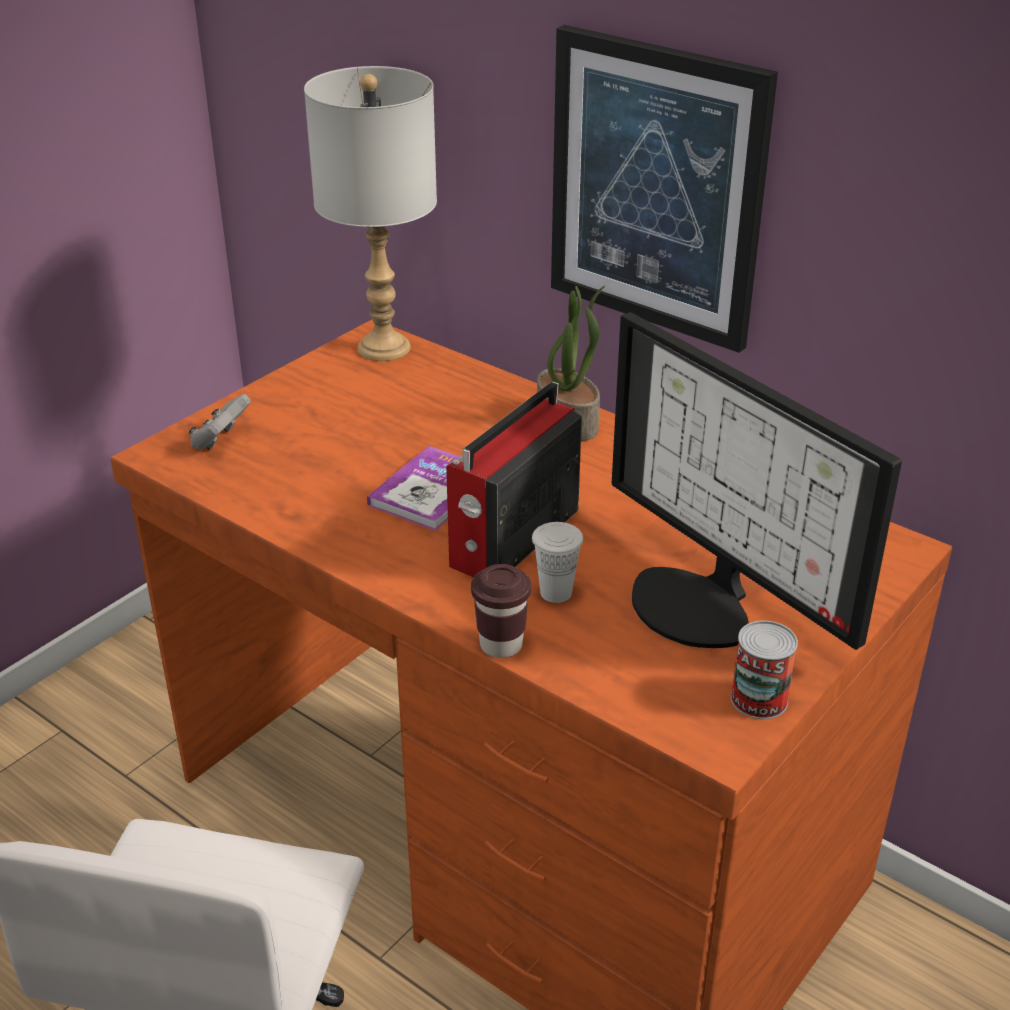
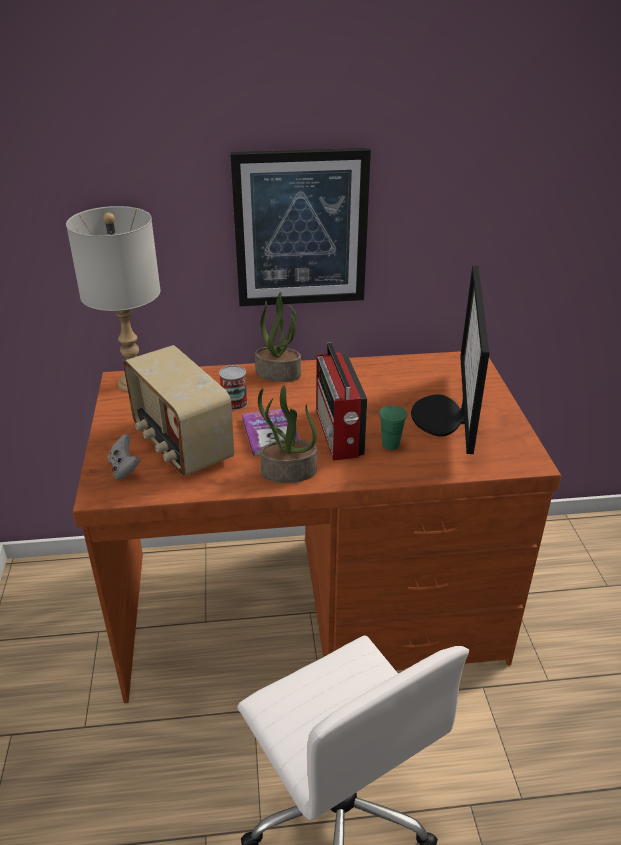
camera: 45 degrees left, 0 degrees up
(315, 447) = (181, 445): none -> radio
(373, 548) = (288, 472): none -> potted plant
(501, 645) = (405, 477): brown cup -> none
(556, 592) = (390, 444): white cup -> green cup
(702, 603) = (445, 416): monitor -> monitor turned 90 degrees clockwise
(759, 699) = (517, 439): can -> can (234, 403)

